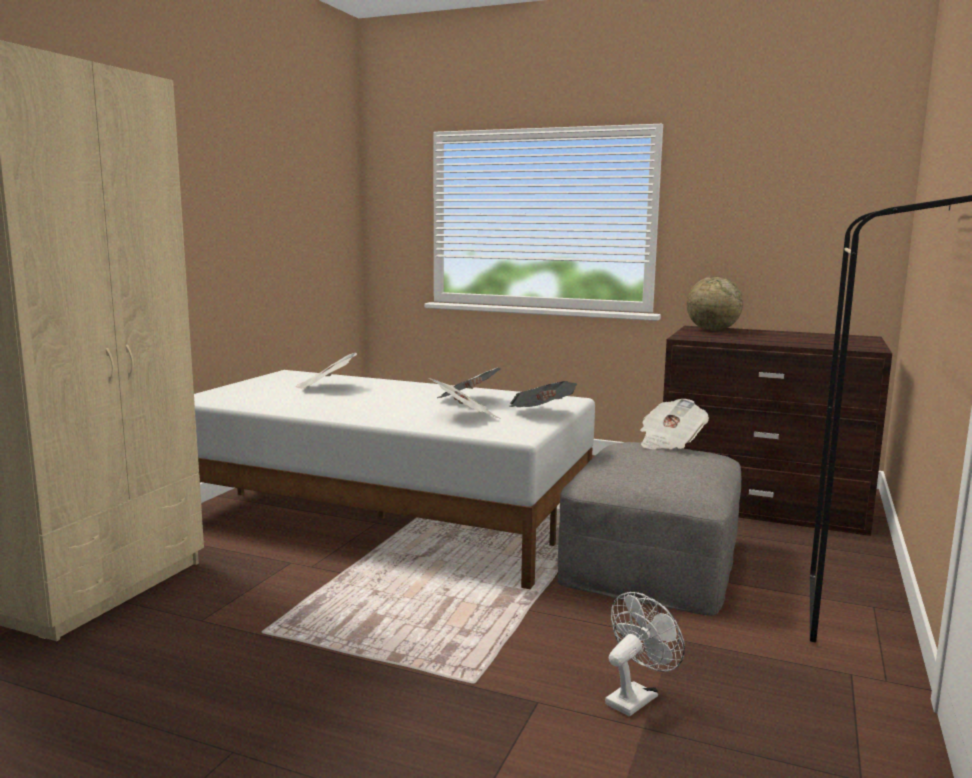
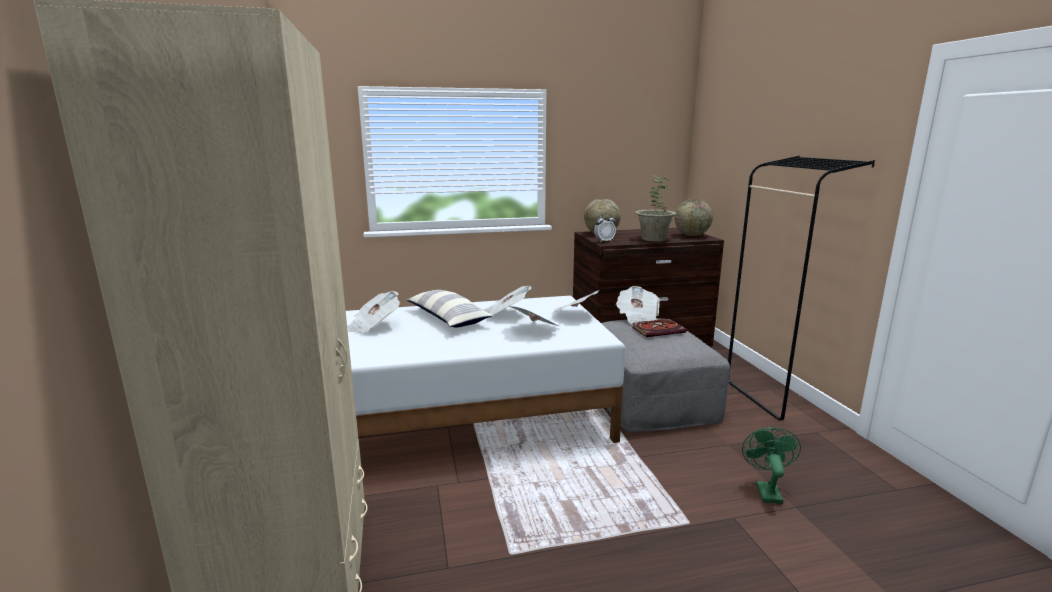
camera: 35 degrees left, 5 degrees up
(404, 393) = (447, 318): none -> pillow
(636, 697) = (766, 490): white fan -> green fan
(667, 458) = (659, 330): none -> book
(688, 336) = (604, 241): none -> alarm clock
(772, 341) = (653, 239): none -> potted plant
(854, 344) = (691, 235): none -> globe

